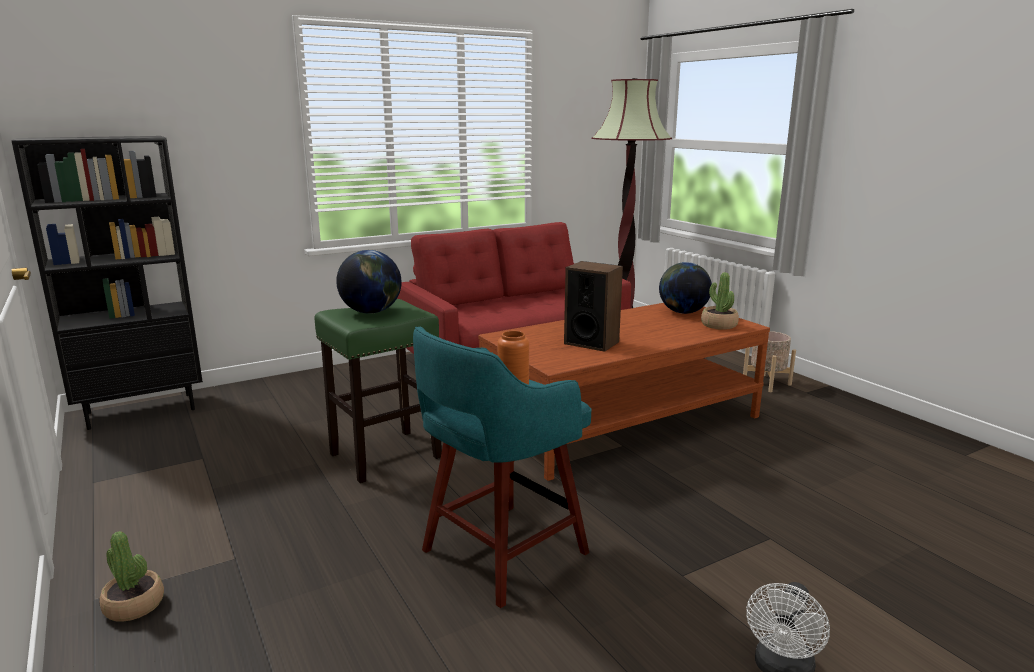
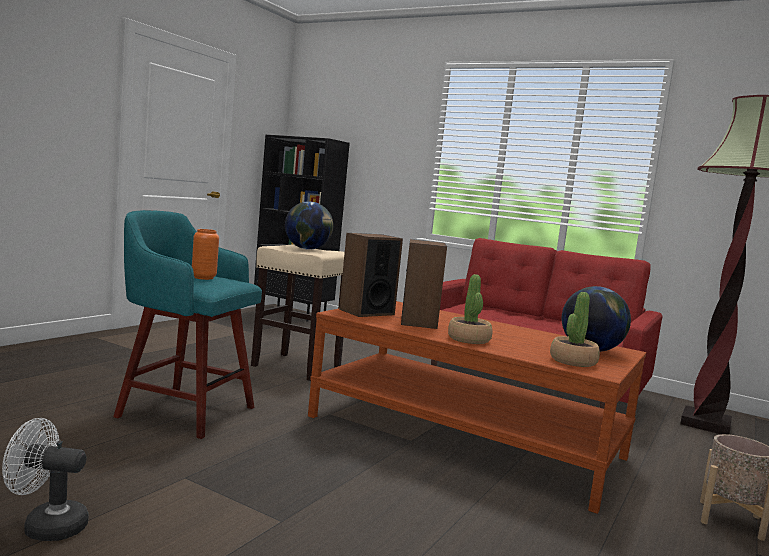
camera: 60 degrees right, 10 degrees down
(134, 605) = (93, 344): potted plant -> potted plant (469, 339)
(384, 456) = (295, 366): green stool -> beige stool
(548, 354) = (366, 312): none -> speaker

